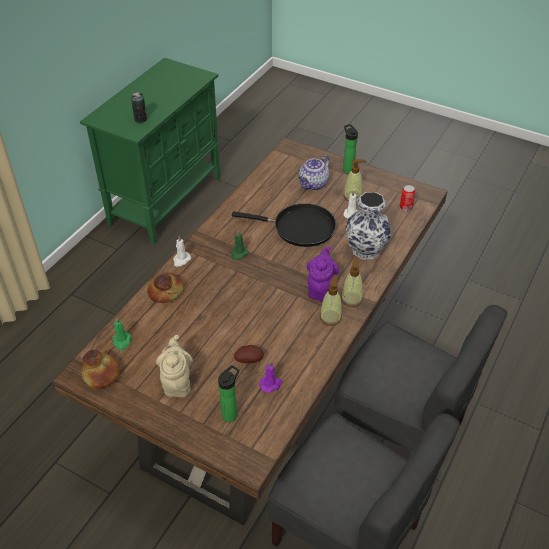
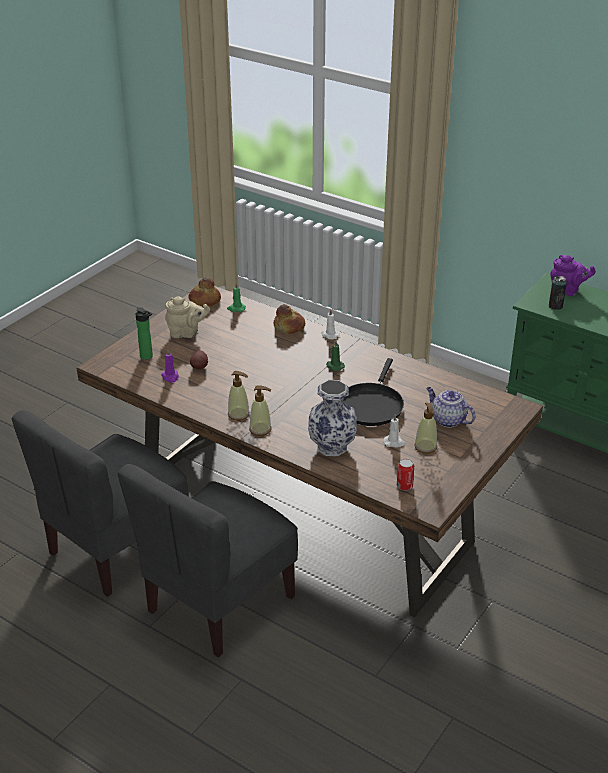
camera: 95 degrees right, 10 degrees down
(321, 289) = (277, 412): purple teapot -> purple teapot (567, 291)
(347, 169) = (480, 448): bottle -> none

